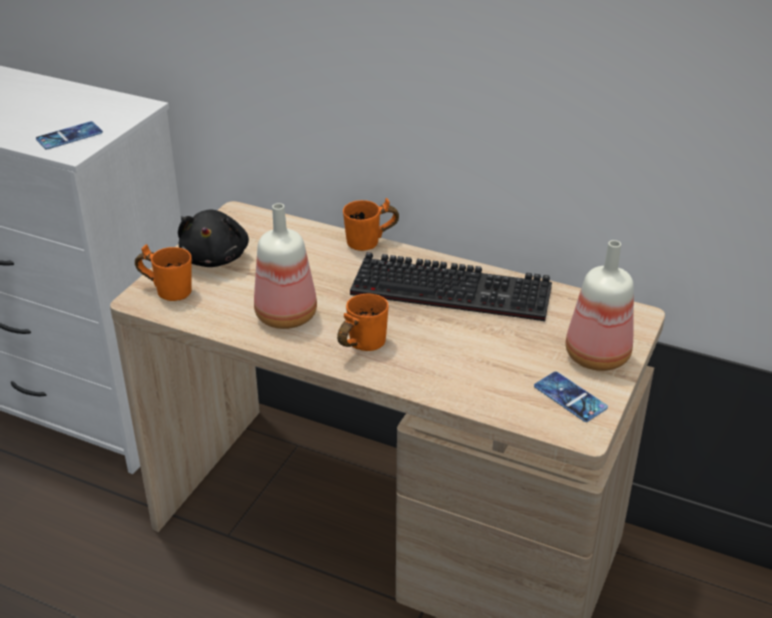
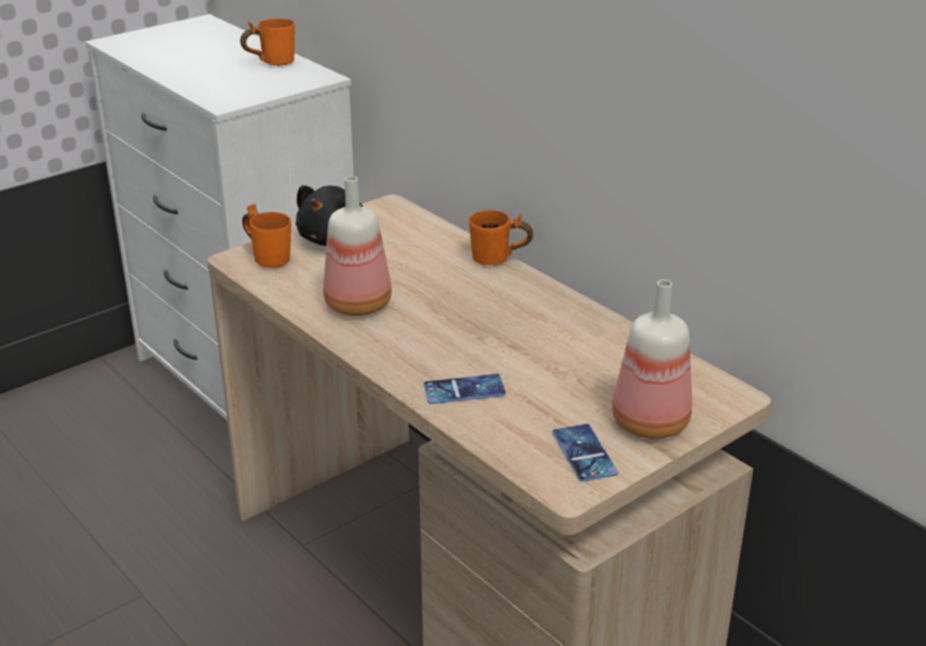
camera: 25 degrees right, 5 degrees down
(69, 136) = (235, 90): phone -> phone (464, 390)
(358, 345) = (405, 348): orange mug -> orange mug (270, 62)
(455, 290) = (549, 322): keyboard -> none

